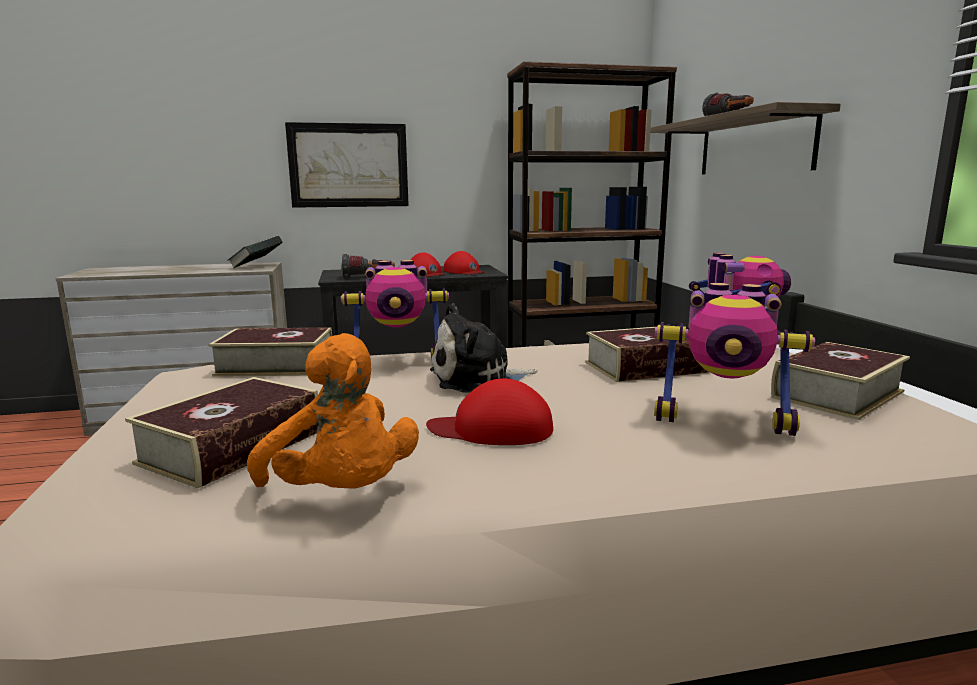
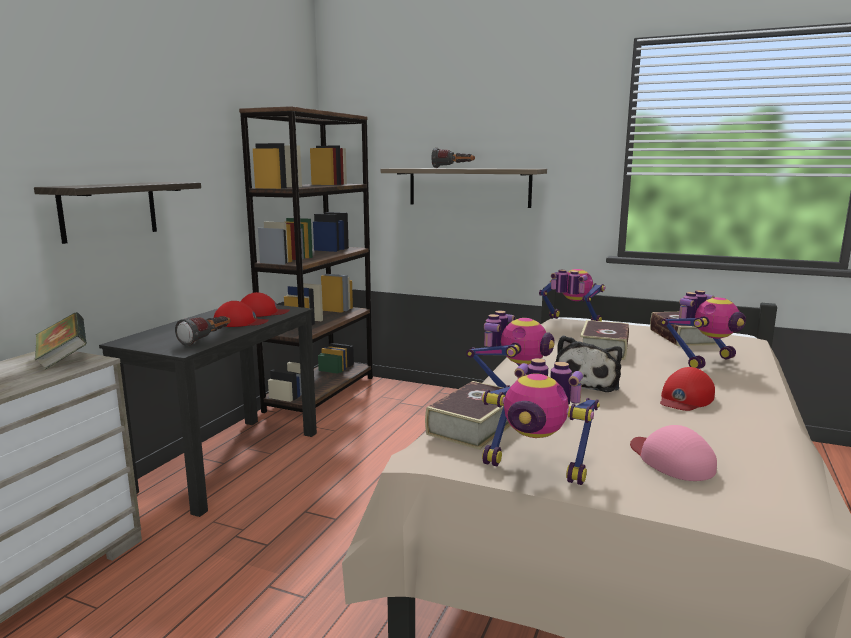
camera: 55 degrees left, 0 degrees up
(178, 398) = (537, 467): none -> toy robot
(233, 447) = (670, 460): book -> pink cap
(342, 494) = (758, 445): orange plush toy -> none
(349, 165) = (109, 210): picture -> shelf

